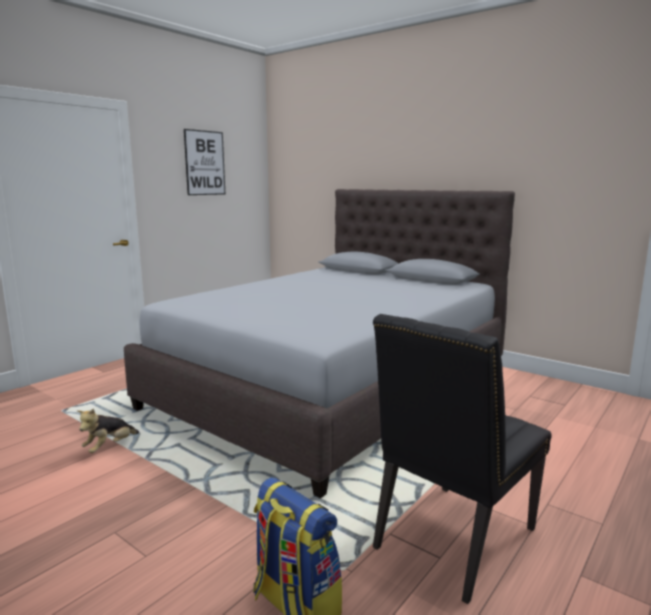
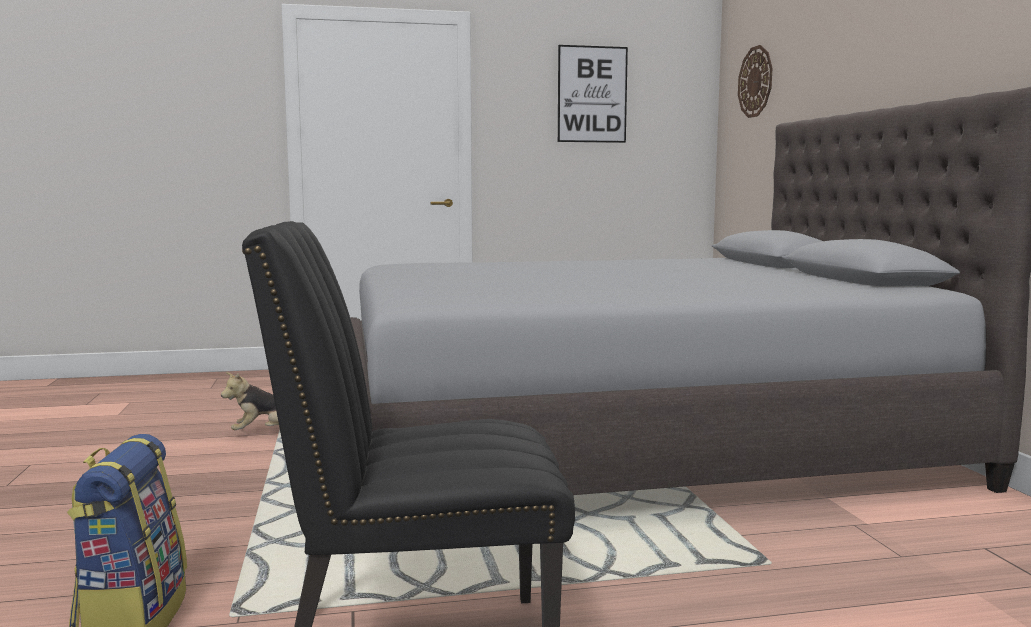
camera: 40 degrees right, 5 degrees down
(304, 160) = (755, 82): none -> wall clock

